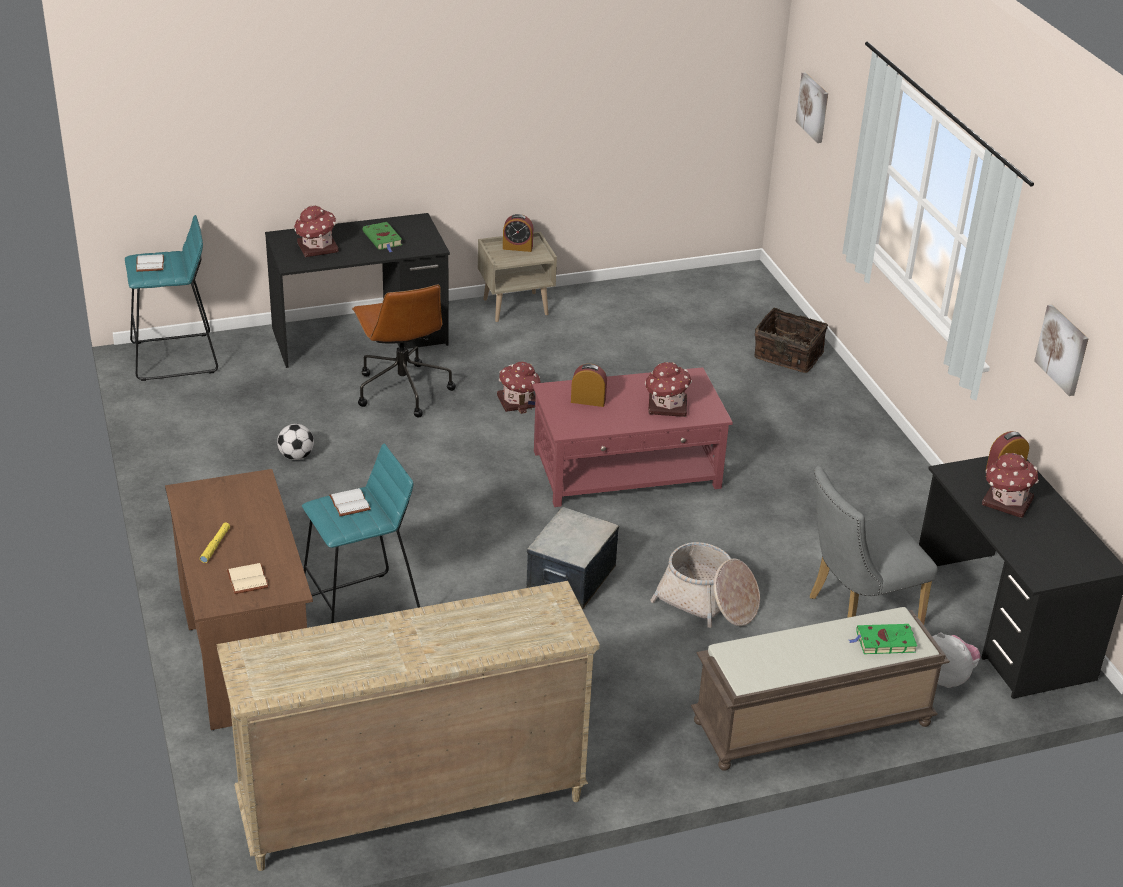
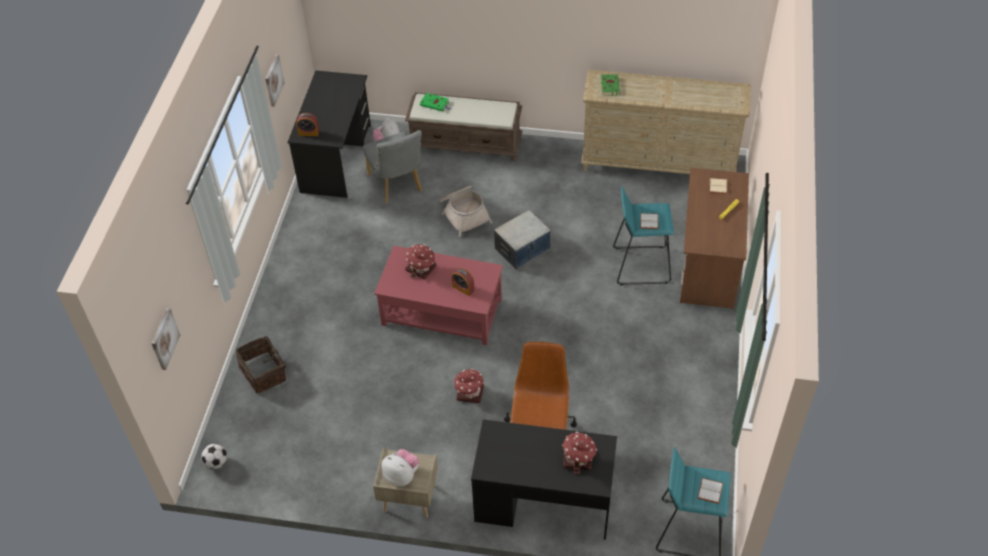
camera: 150 degrees left, 15 degrees up
(296, 456) = (635, 392): football -> football (216, 462)
(383, 239) = (523, 452): green book -> green book (609, 86)
(517, 247) = (402, 475): alarm clock -> plush toy
(856, 612) = (397, 185): grey chair -> grey chair turned 60 degrees clockwise
(1006, 502) = (328, 117): toy house -> none

